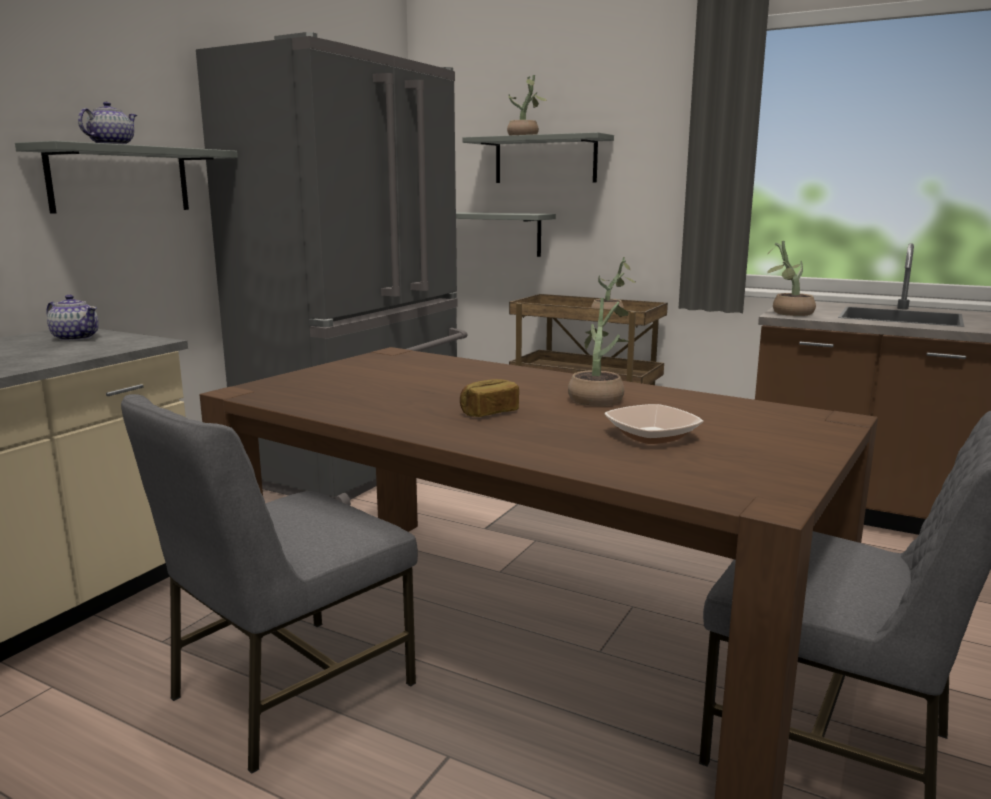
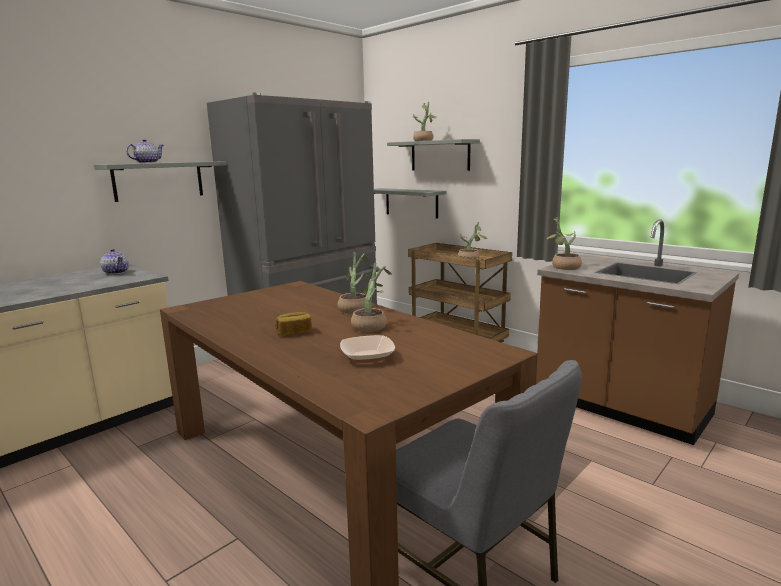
camera: 15 degrees right, 0 degrees up
(288, 690) = (180, 484): grey chair -> none
(537, 378) = (355, 308): none -> potted plant

